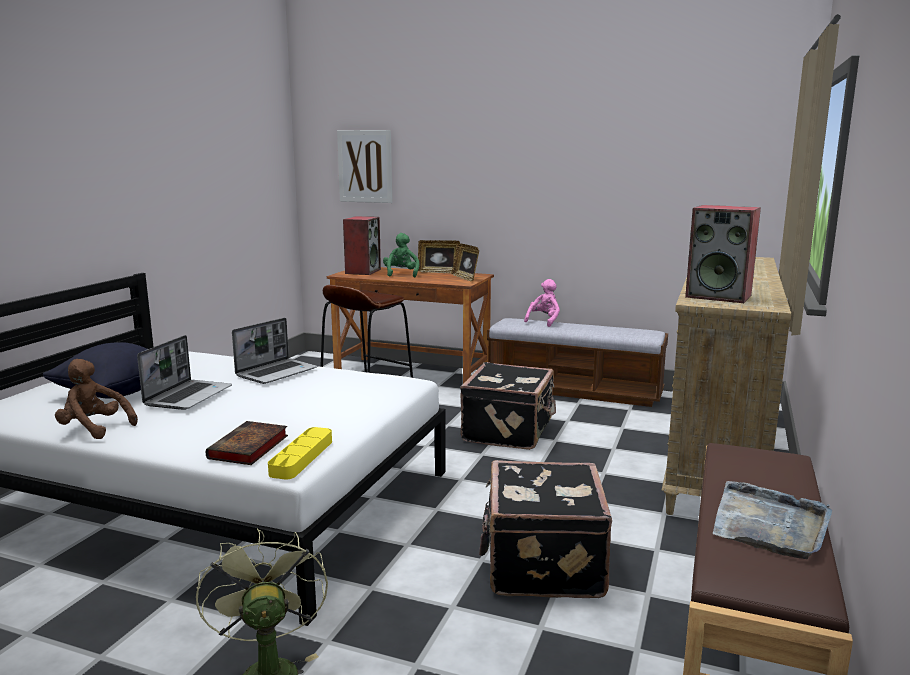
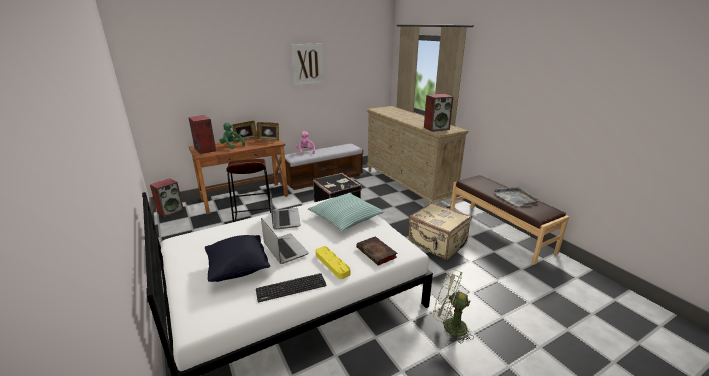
camera: 50 degrees left, 10 degrees up
(94, 429) = (291, 288): brown plush toy -> keyboard
(302, 457) = (401, 244): yellow tray -> yellow tray (332, 264)
(312, 359) = (170, 211): none -> speaker
(340, 400) = (346, 218): none -> pillow
(365, 166) = (181, 84): picture -> picture (307, 64)
(541, 564) = (437, 244): black suitcase -> beige suitcase

